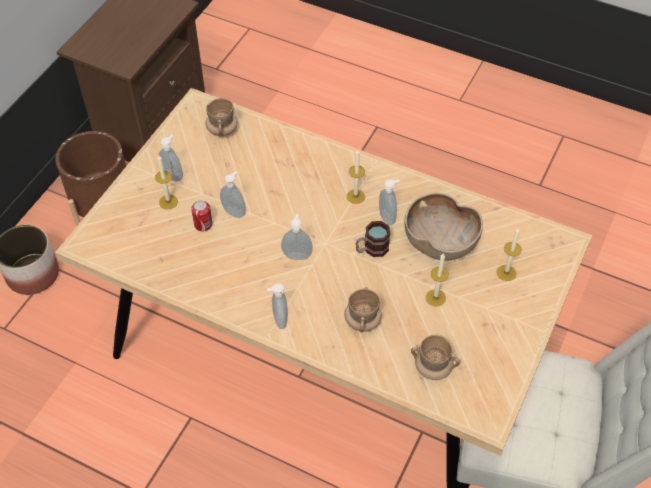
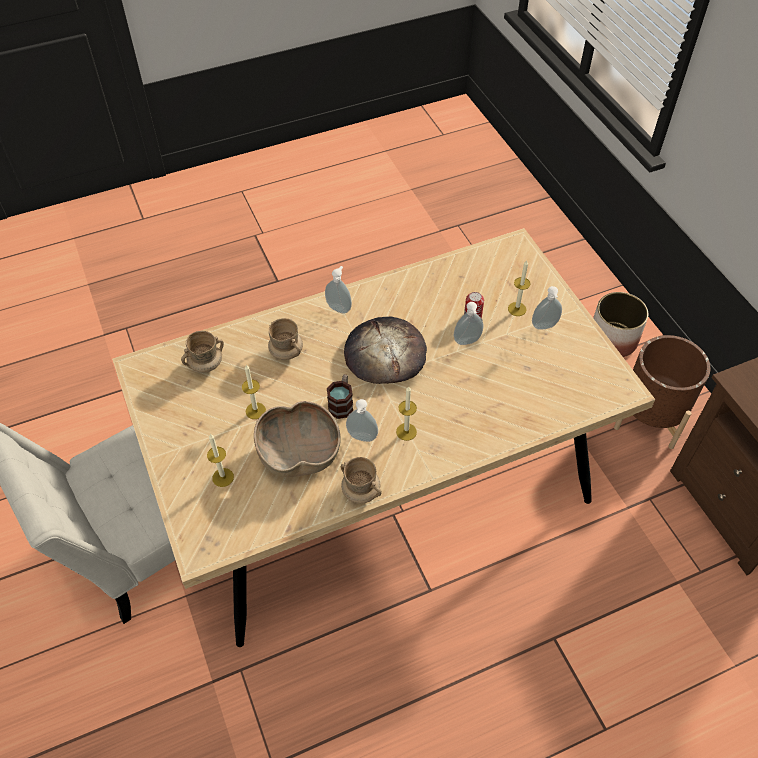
camera: 130 degrees right, 0 degrees up
(222, 130) = (574, 388): beige mug -> beige mug (361, 491)
(297, 255) = (385, 353): soap dispenser -> bread

